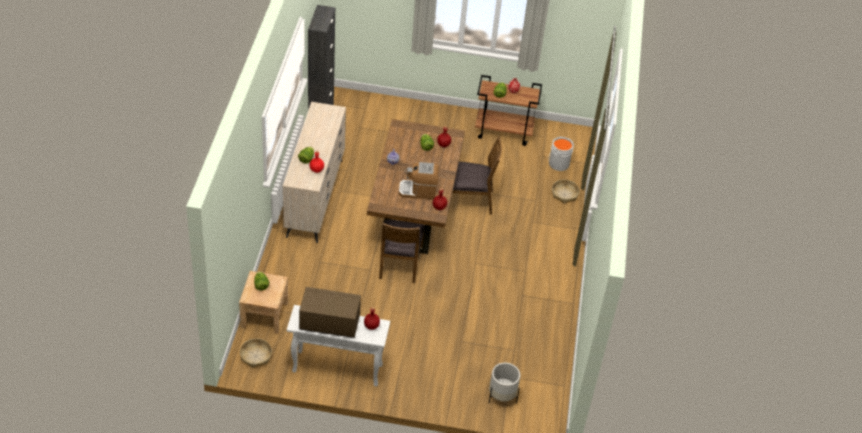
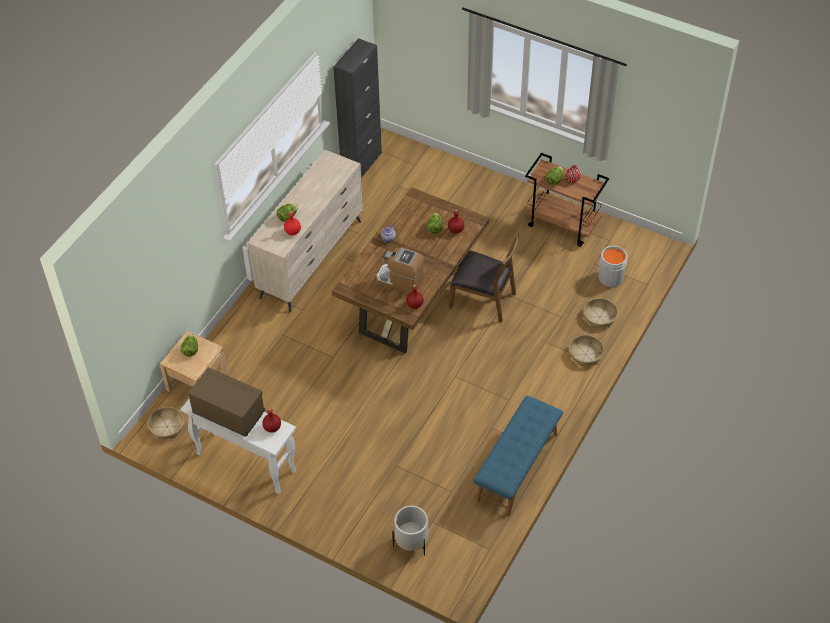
camera: 25 degrees right, 5 degrees up
(400, 263) = (369, 356): brown chair -> none
(556, 319) = (518, 467): none -> blue bench
(567, 224) = (586, 354): none -> basket

